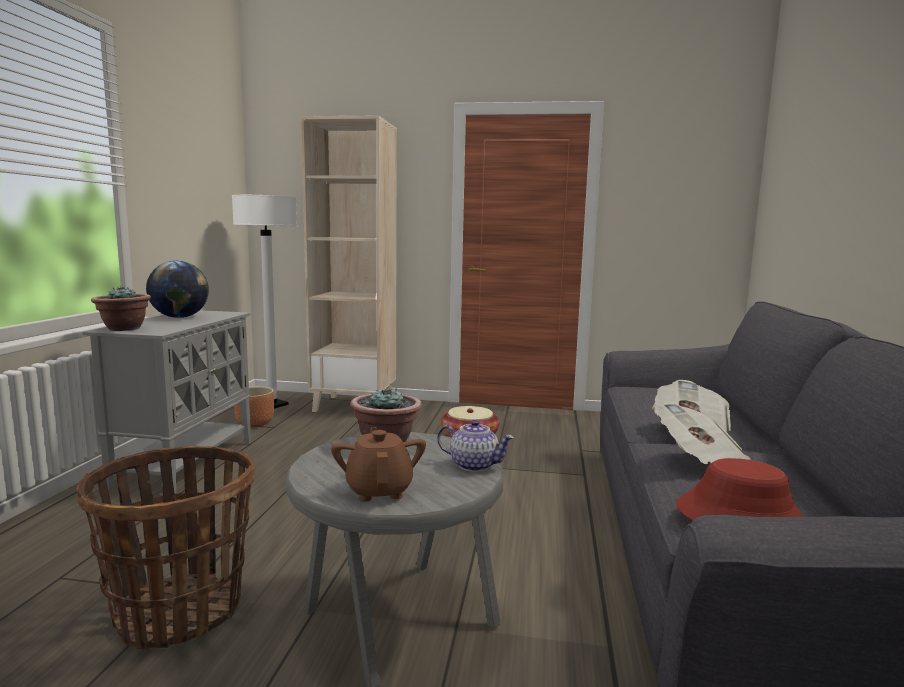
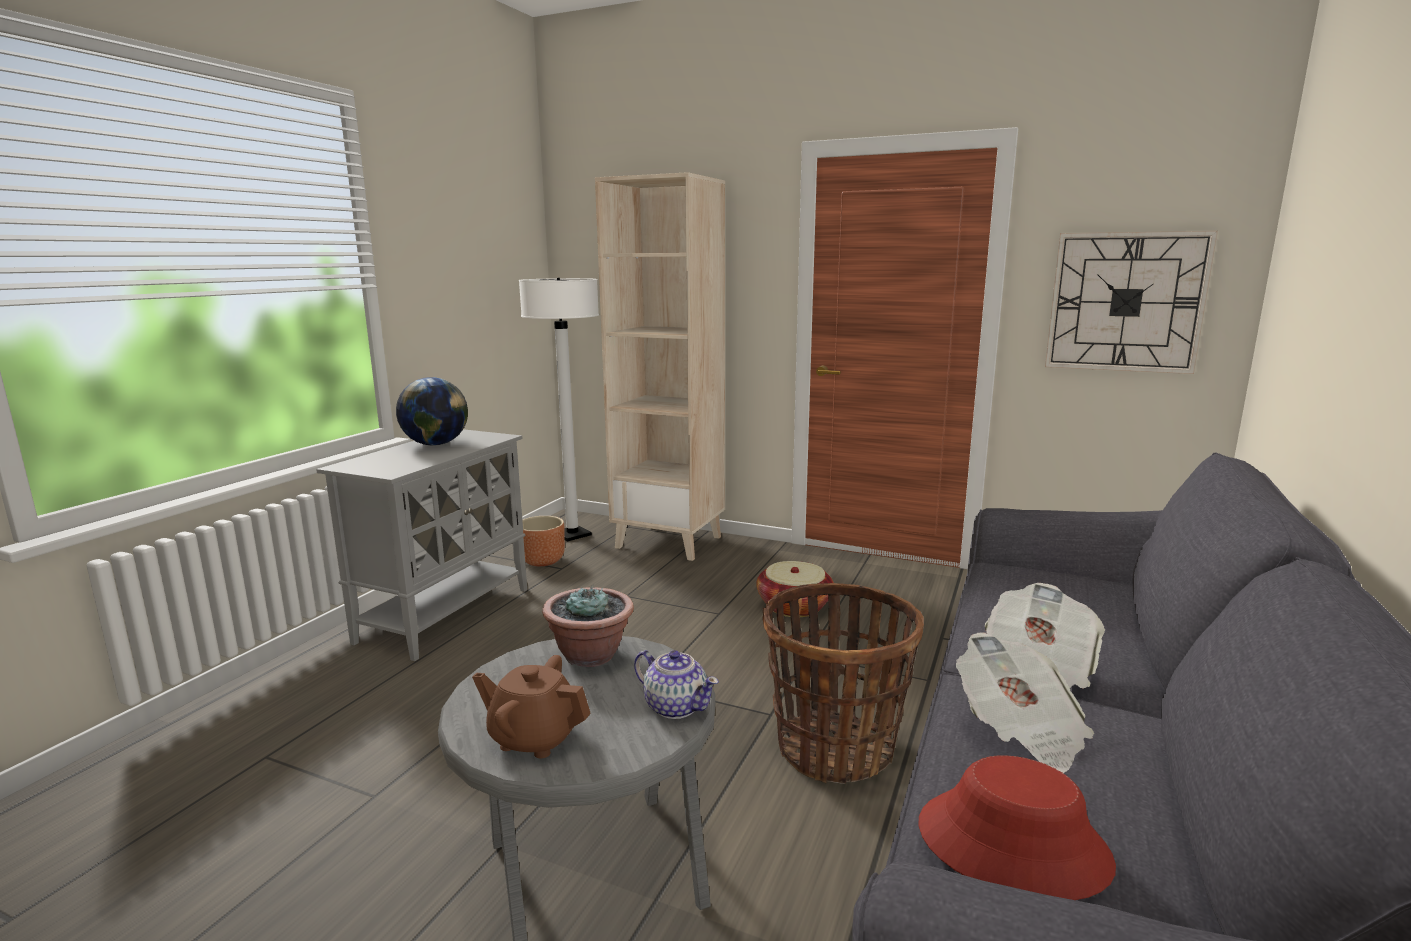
camera: 15 degrees right, 5 degrees up
(123, 329) = (360, 465): potted plant -> none
(180, 612) = (362, 823): basket -> basket (835, 748)
(379, 490) = (534, 738): brown teapot -> brown teapot turned 75 degrees counterclockwise
(675, 219) = (1125, 302): none -> wall clock

